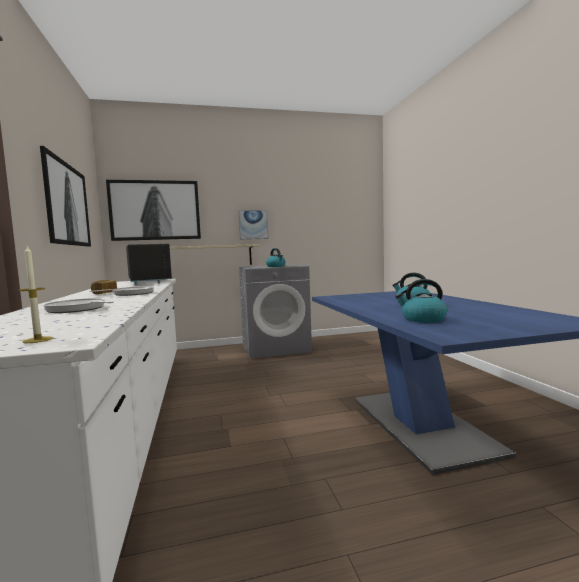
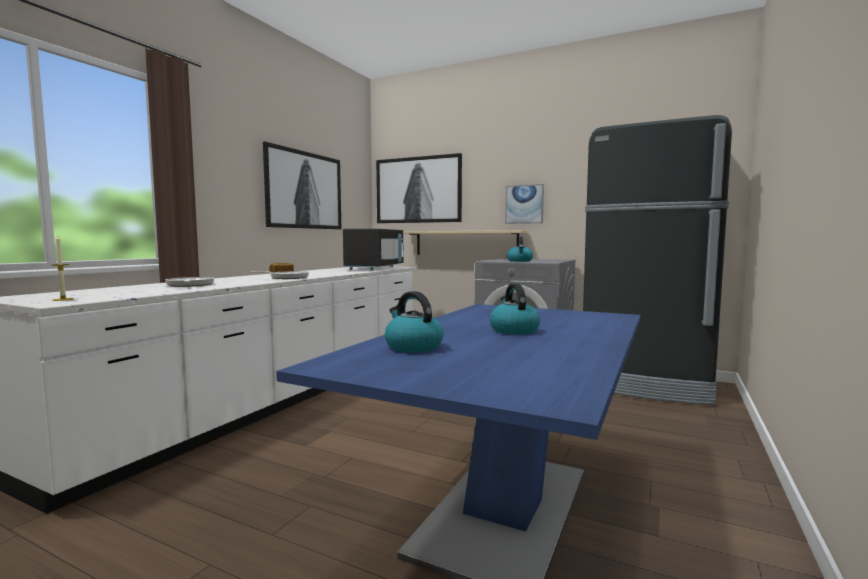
camera: 40 degrees right, 0 degrees up
(352, 340) = (646, 385): none -> black fridge

